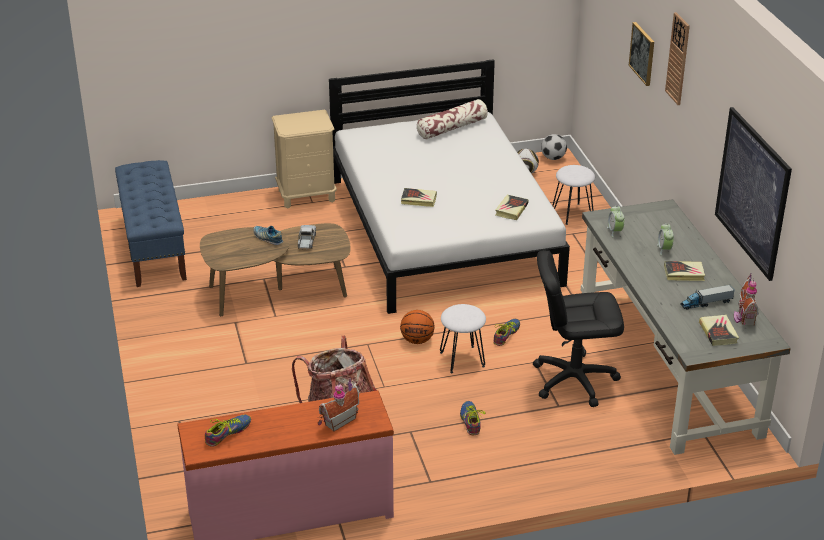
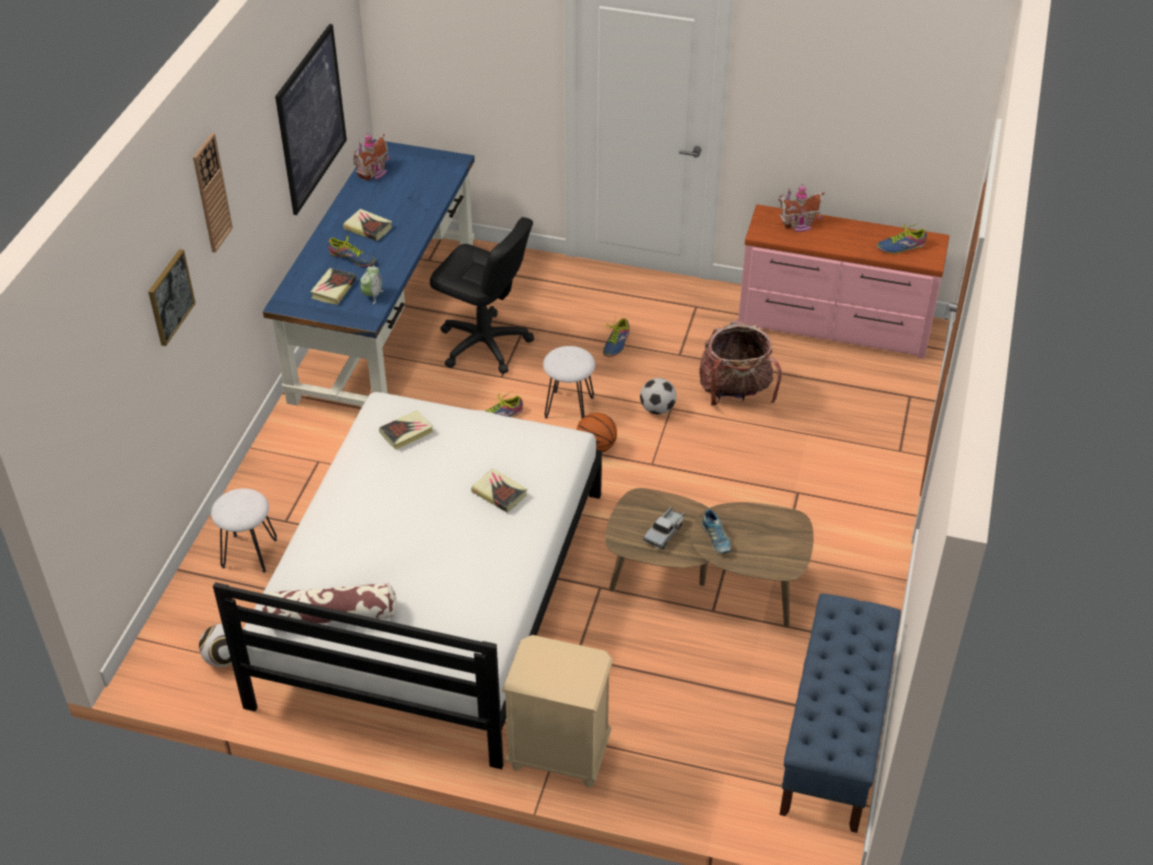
camera: 150 degrees left, 10 degrees up
(553, 158) = (153, 672): football -> football (657, 409)
(664, 249) = (352, 258): alarm clock -> shoe
(668, 367) = (384, 323): grey desk -> blue desk
(706, 303) = (387, 195): toy truck -> none
(718, 333) = (413, 169): book -> book (333, 289)

